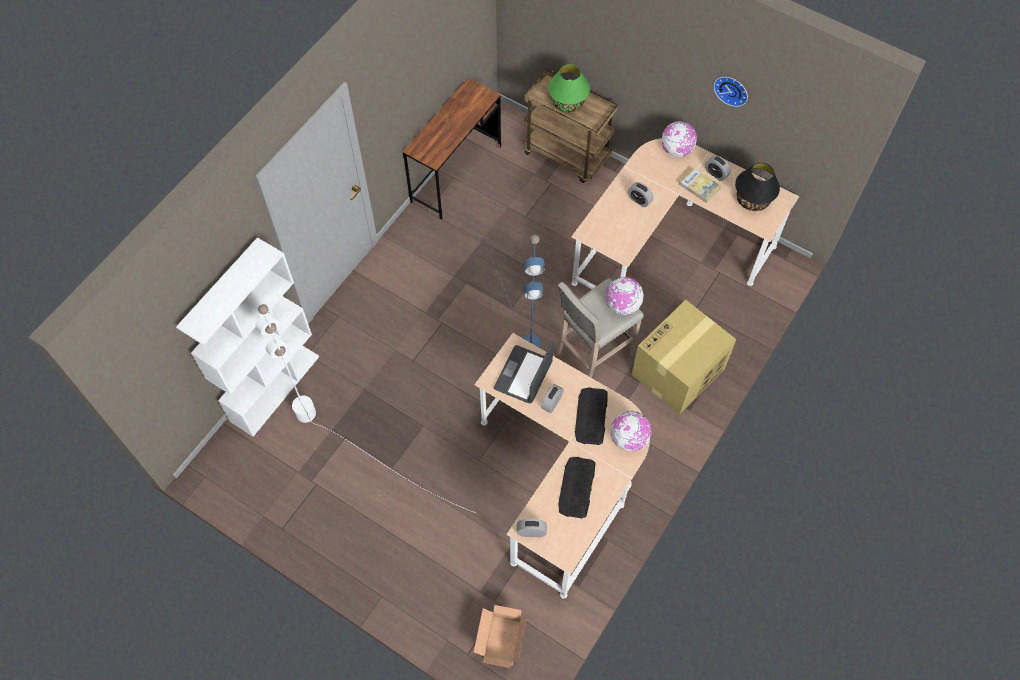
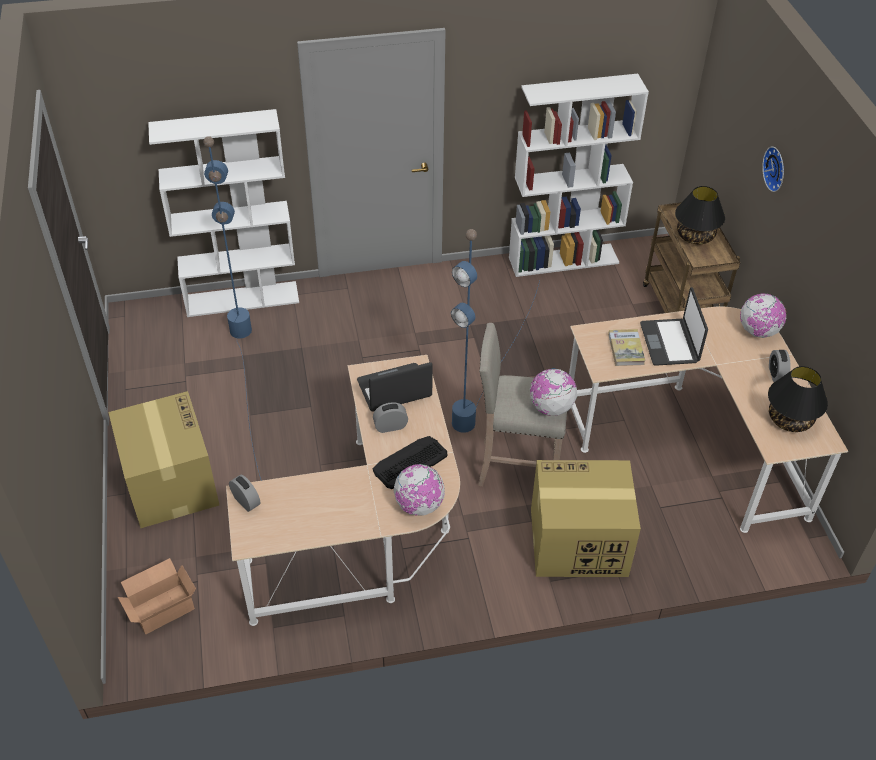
camera: 45 degrees right, 15 degrees down
(351, 442) = (245, 374): white floor lamp -> blue floor lamp
(400, 561) = (170, 482): none -> cardboard box
(456, 173) = (564, 260): brown desk -> white bookcase
(567, 103) = (694, 236): green table lamp -> black table lamp
(577, 487) = (325, 502): keyboard -> none
(639, 200) = (670, 343): alarm clock -> laptop
(699, 186) = (745, 372): book -> book (626, 349)
(732, 89) = (830, 268): wall clock -> wall clock (776, 168)

